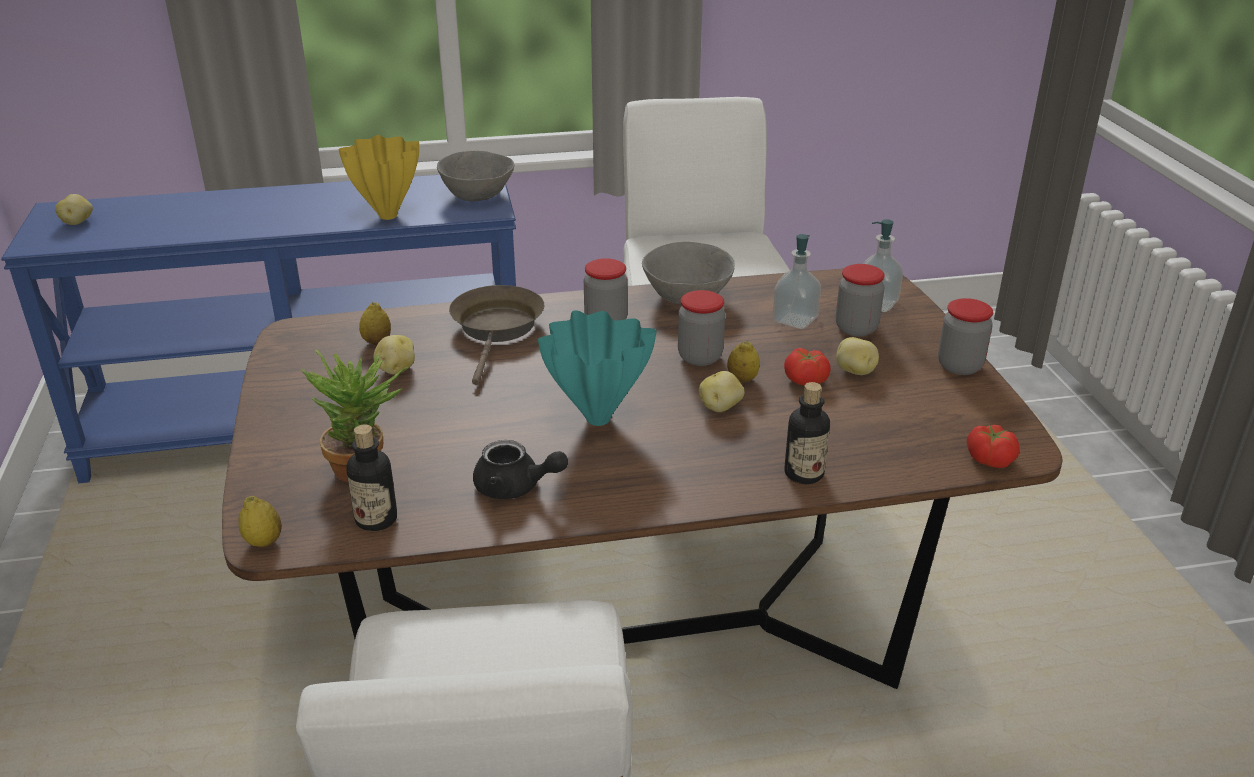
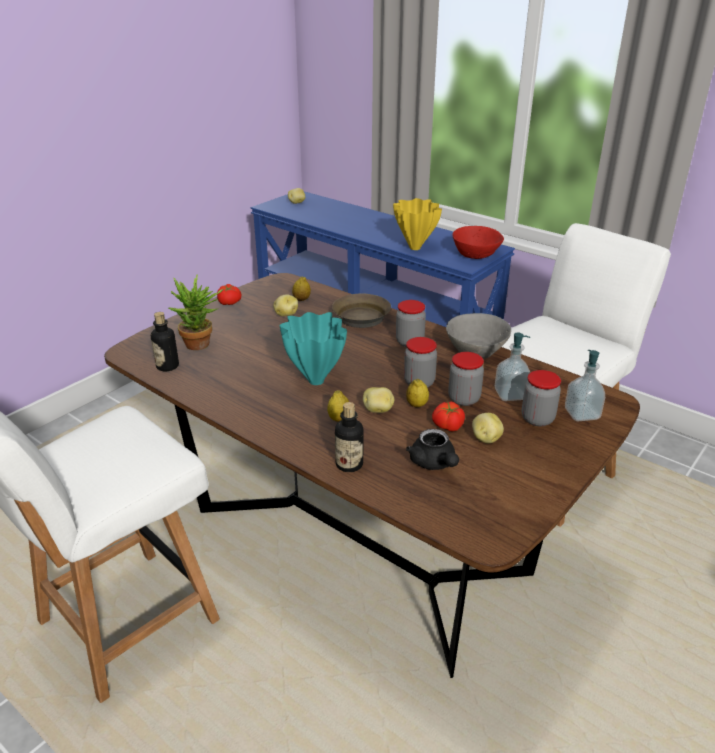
camera: 50 degrees right, 0 degrees up
(264, 542) = (125, 351): lemon -> lemon (339, 419)
(477, 195) = (475, 255): grey bowl -> red bowl
(515, 488) = (230, 387): black teapot -> black teapot (434, 464)
(959, 366) = (557, 476): jar -> jar (464, 399)
(990, 459) = (460, 530): tomato -> tomato (230, 302)

